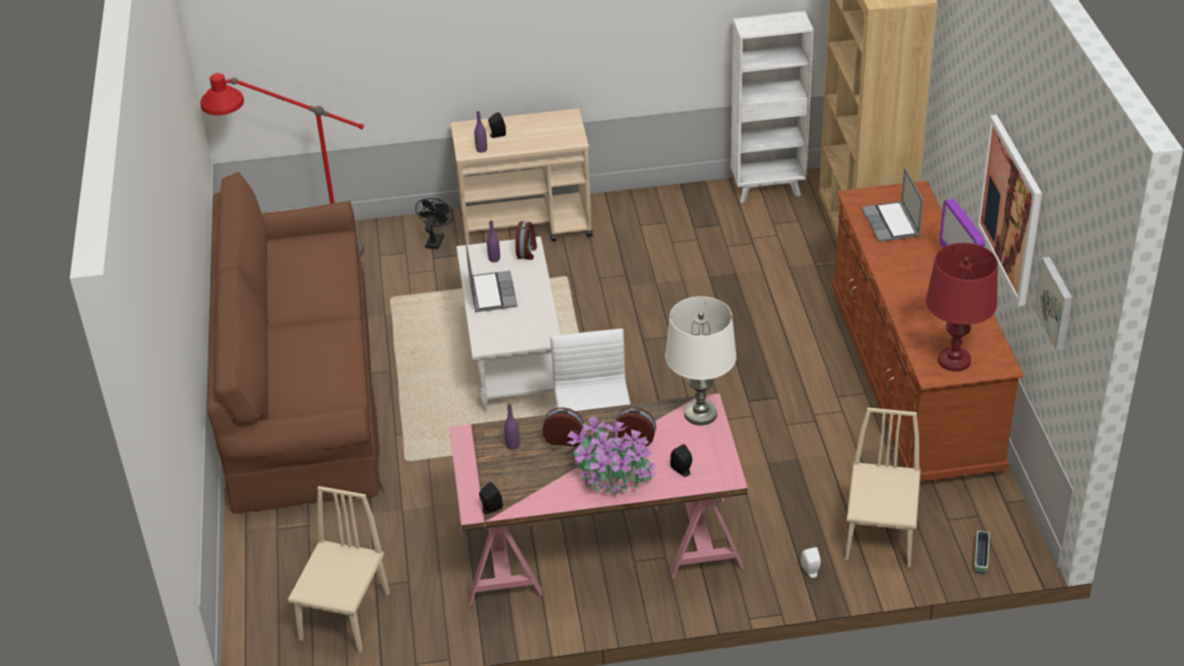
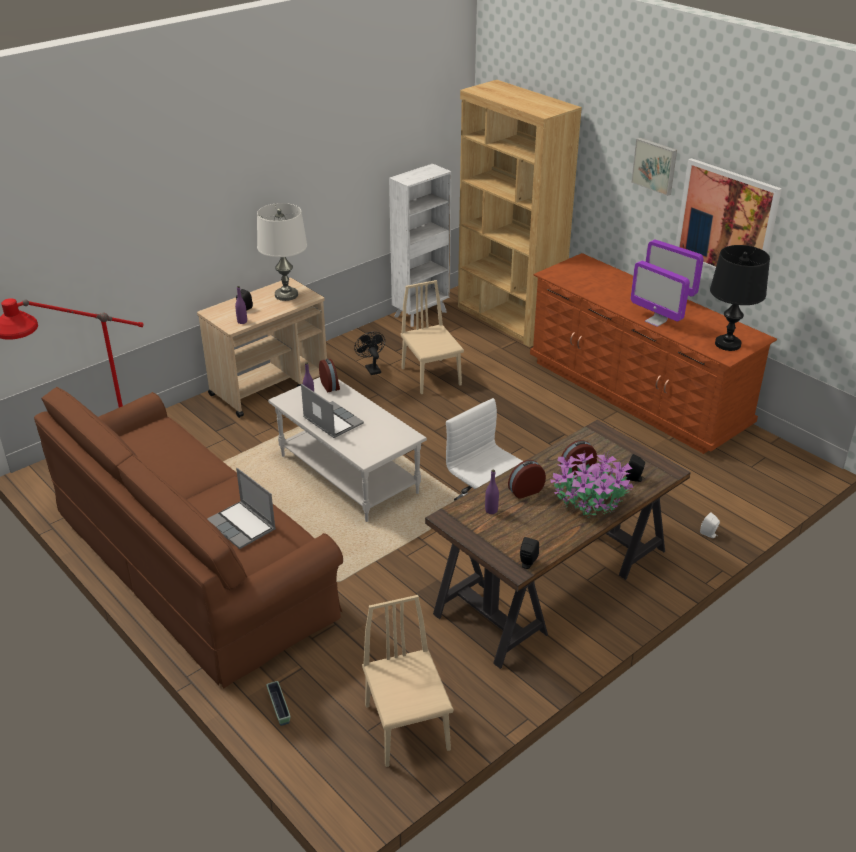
camera: 35 degrees left, 5 degrees down
(435, 240) = (205, 418): black fan -> black fan (371, 368)
(599, 549) = (553, 582): pink desk -> brown desk
(700, 414) = (601, 437): white table lamp -> white table lamp (286, 295)
(880, 535) = (723, 493): beige chair -> beige chair (431, 376)
(892, 224) = (591, 281): laptop -> laptop (242, 526)
(905, 301) = (656, 321): none -> monitor
(954, 360) = (728, 344): red table lamp -> black table lamp
(981, 557) = (795, 481): planter -> planter (279, 708)
(1056, 303) = (819, 264): picture -> picture (655, 165)

